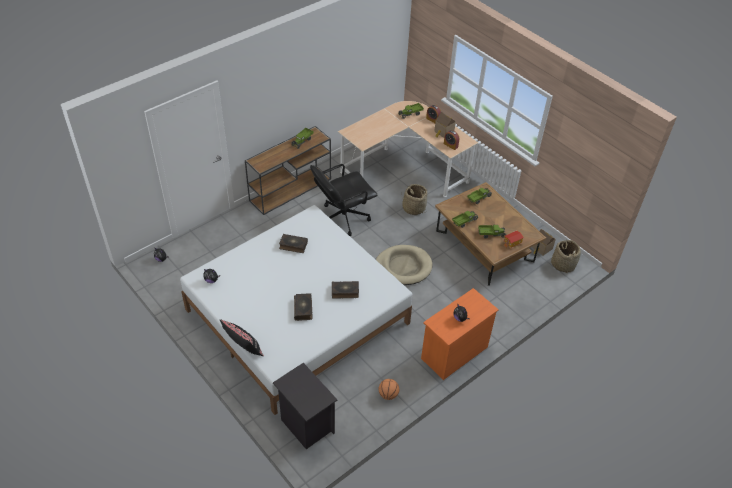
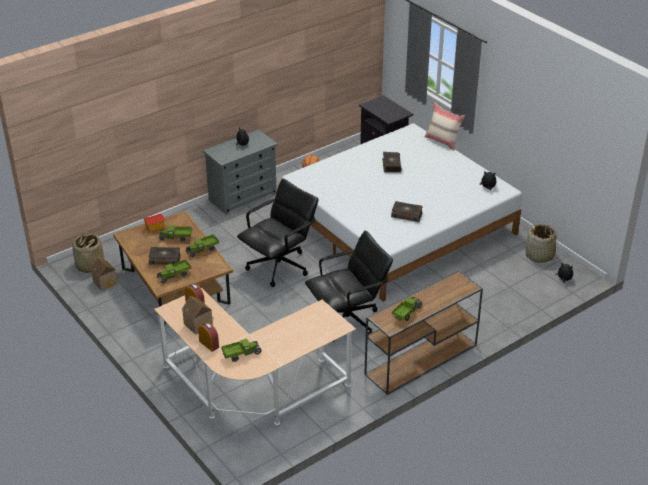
camera: 175 degrees left, 10 degrees down
(243, 349) = (443, 141): black pillow -> beige pillow
(345, 292) = (350, 177): book -> book (165, 259)
(403, 267) = (279, 267): beige dog bed -> black office chair
(413, 208) = (252, 332): basket -> basket (539, 255)
(454, 353) = (243, 196): orange dresser -> grey dresser

